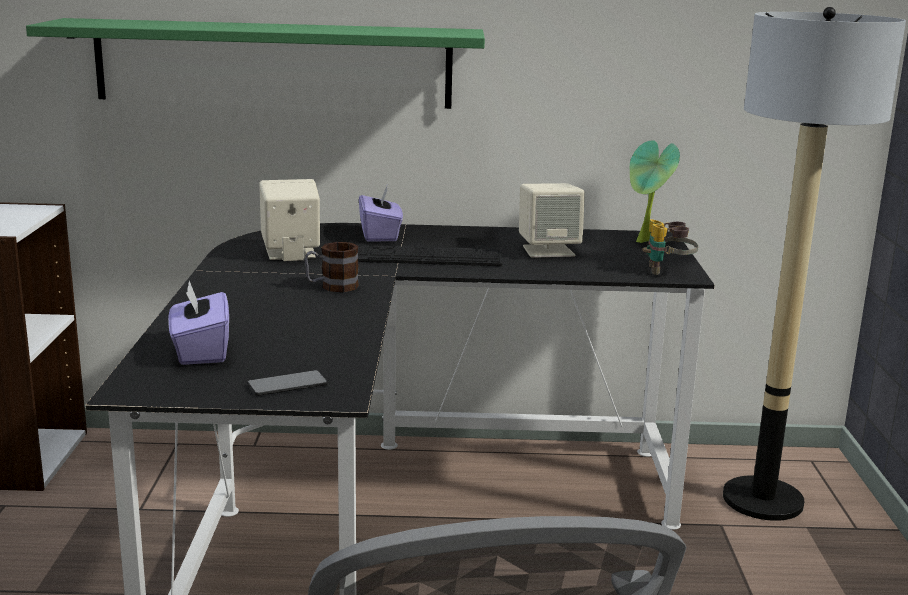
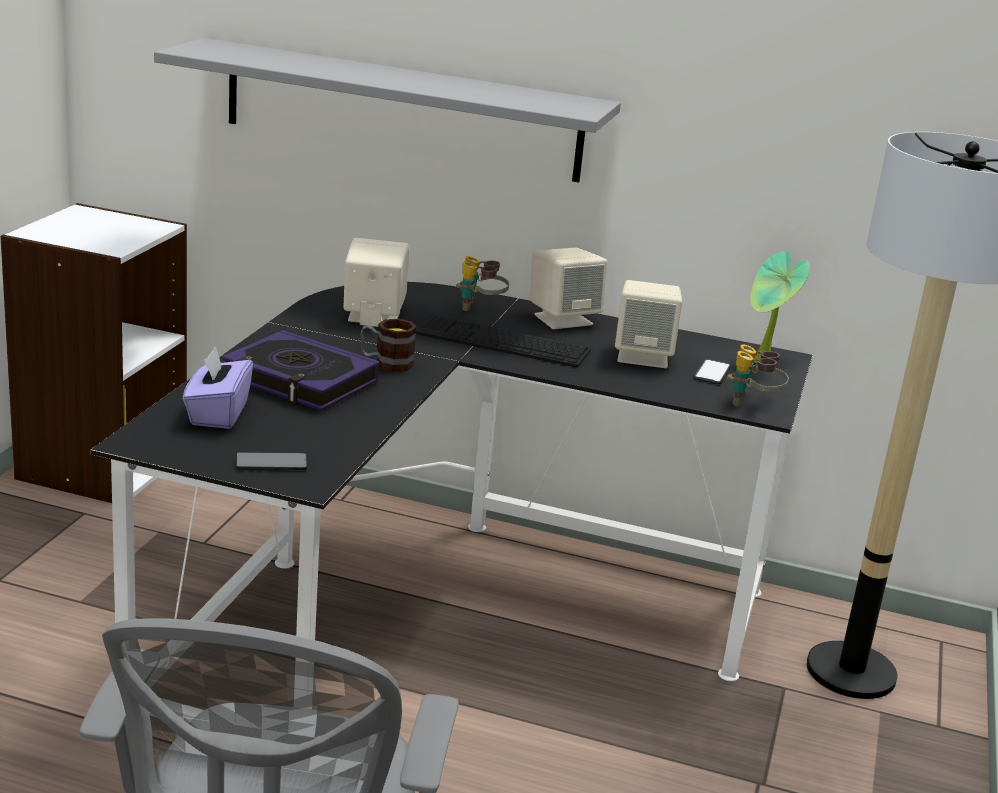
camera: 15 degrees right, 5 degrees up
(261, 312) = (299, 381): none -> book
(274, 64) = (401, 110): green shelf -> grey shelf
(380, 235) = (480, 308): purple tissue box -> binoculars
(457, 234) = (563, 319): none -> beige speaker
(613, 254) = (712, 372): none -> phone

